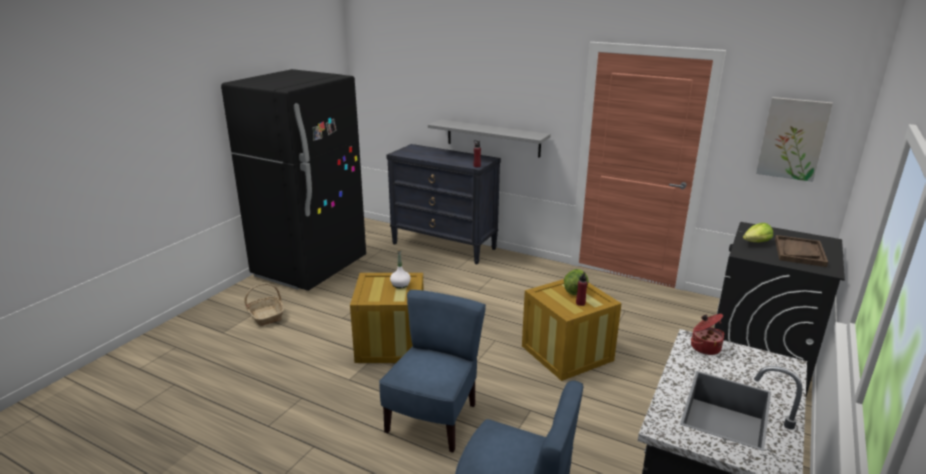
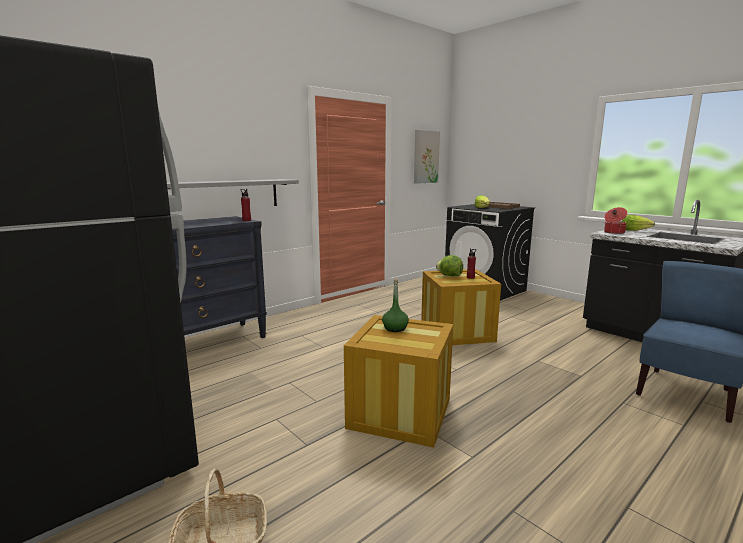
camera: 70 degrees left, 10 degrees down
(400, 285) = (395, 328): white bottle -> green bottle
(433, 419) = (556, 408): blue chair -> none
(755, 369) = (635, 230): none -> lettuce

